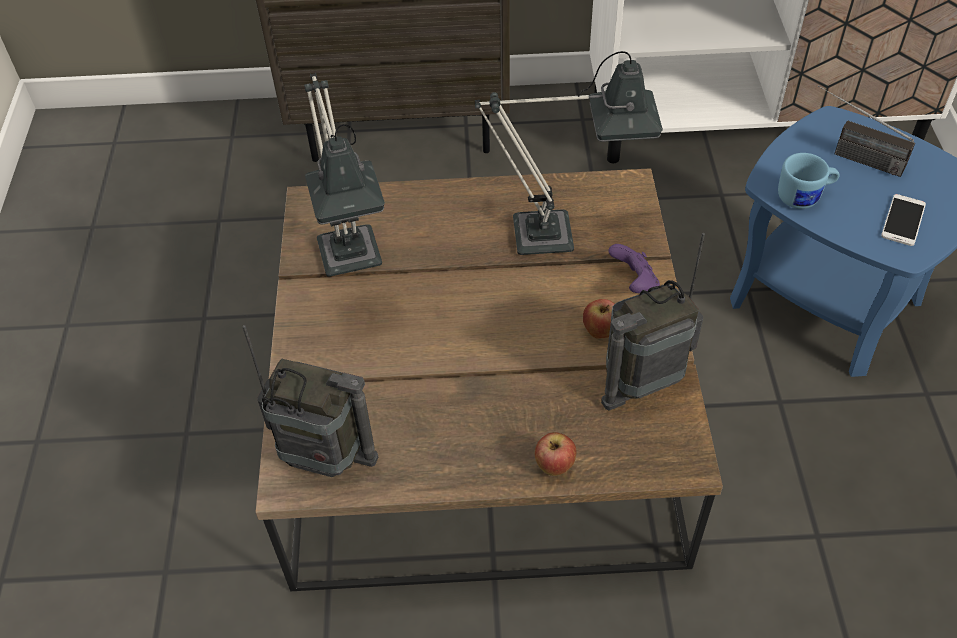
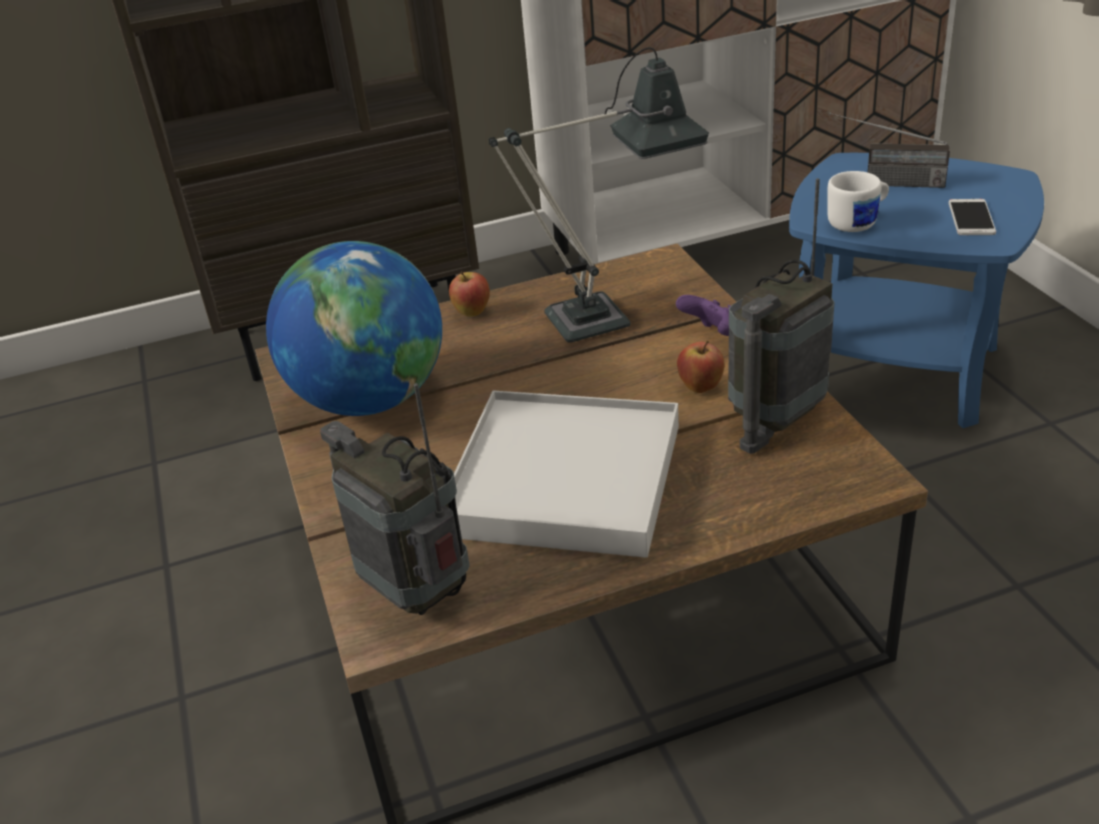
camera: 15 degrees left, 15 degrees down
(324, 458) = (417, 594): radio -> radio turned 135 degrees counterclockwise
(353, 265) = (370, 399): table lamp -> globe
(463, 388) = (564, 479): none -> white tray
(554, 466) = (718, 524): apple -> apple (472, 313)
(804, 197) = (858, 222): blue mug -> white mug

